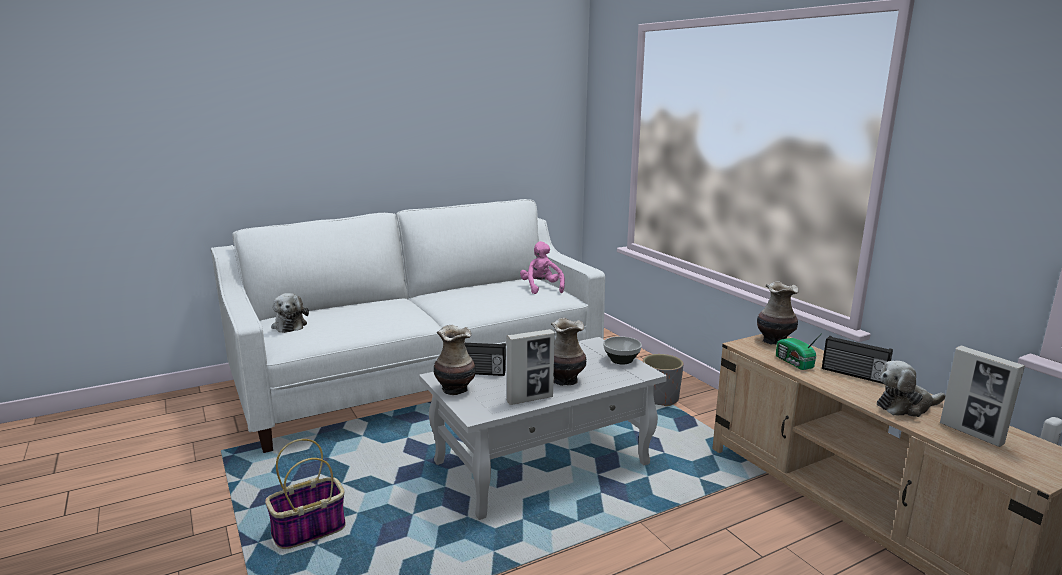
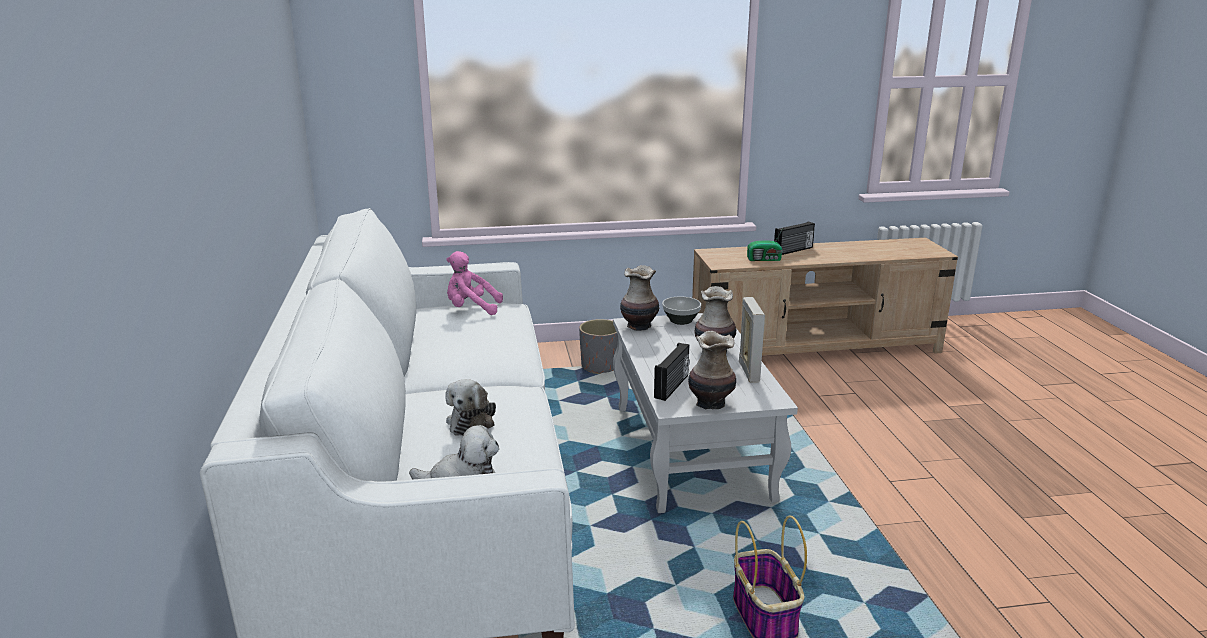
camera: 70 degrees left, 5 degrees up
(774, 341) = (717, 254): vase -> vase (638, 326)
(905, 406) = (848, 252): plush toy -> plush toy (472, 422)
(971, 433) = (888, 249): picture frame -> none

